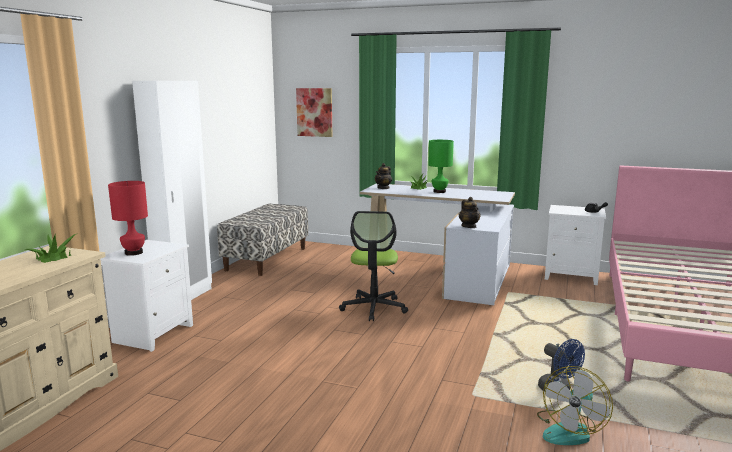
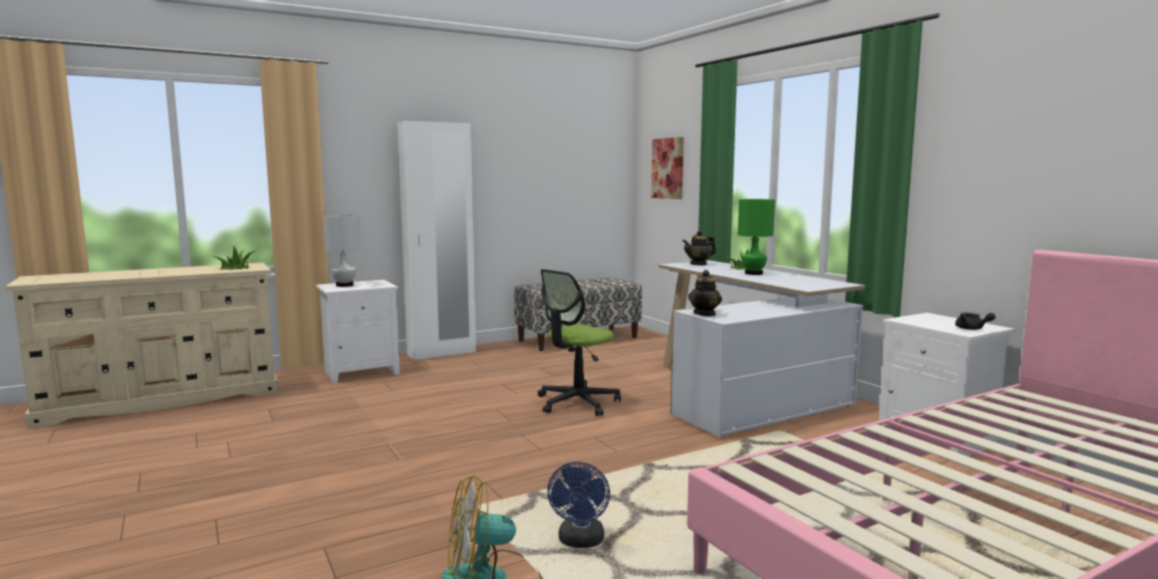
camera: 40 degrees right, 5 degrees down
(134, 253) = (344, 285): red table lamp -> white table lamp

